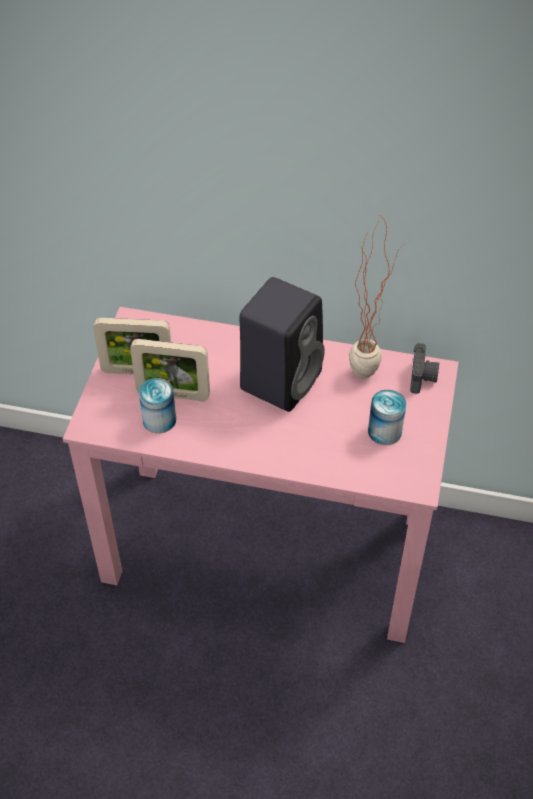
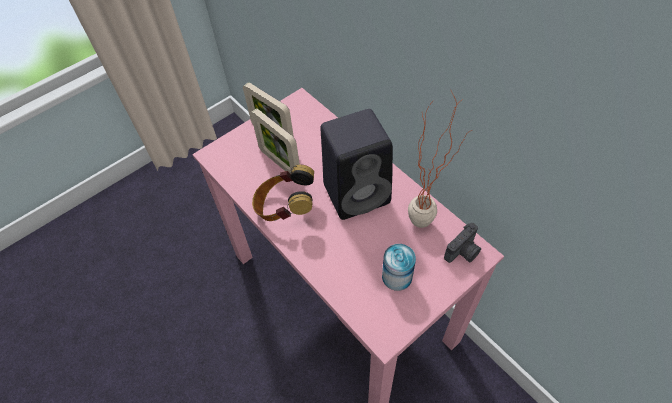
camera: 40 degrees right, 5 degrees up
(159, 420) = (256, 175): can -> none
(221, 433) = (285, 208): none -> headphones

